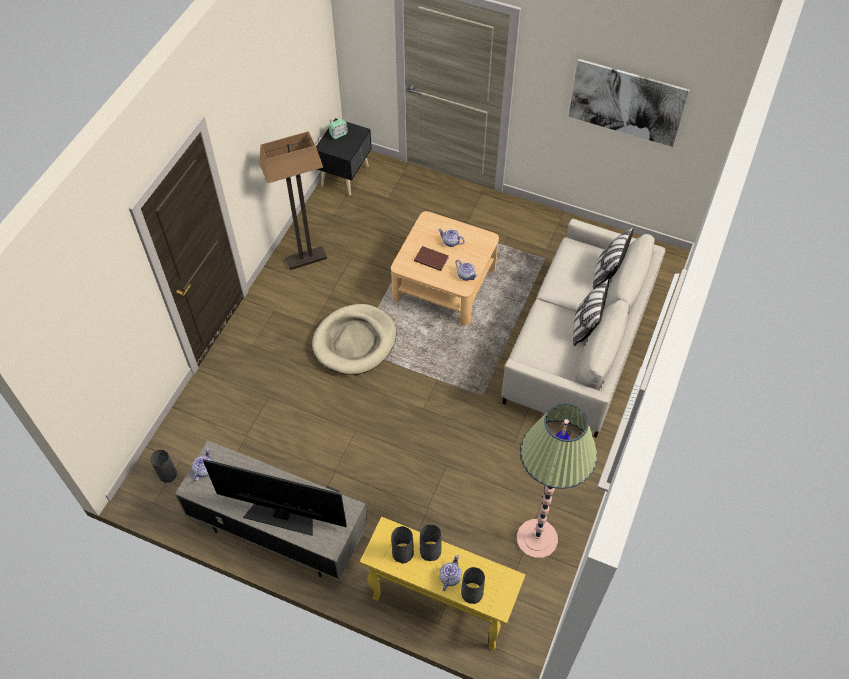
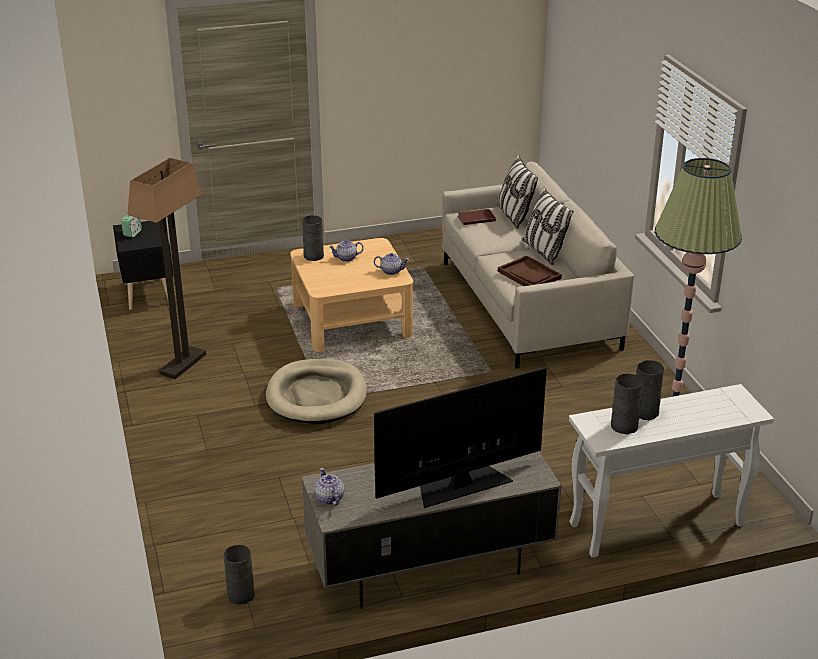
camera: 40 degrees left, 25 degrees down
(431, 258) = (343, 275): brown book -> brown book (475, 218)
(439, 605) = (655, 525): yellow console table -> white console table
(450, 577) = (686, 418): teapot -> none
(472, 592) = (719, 417): grey vase -> grey vase (313, 256)
(546, 345) = (529, 275): none -> brown tray
(626, 102) = (440, 55): picture -> none

